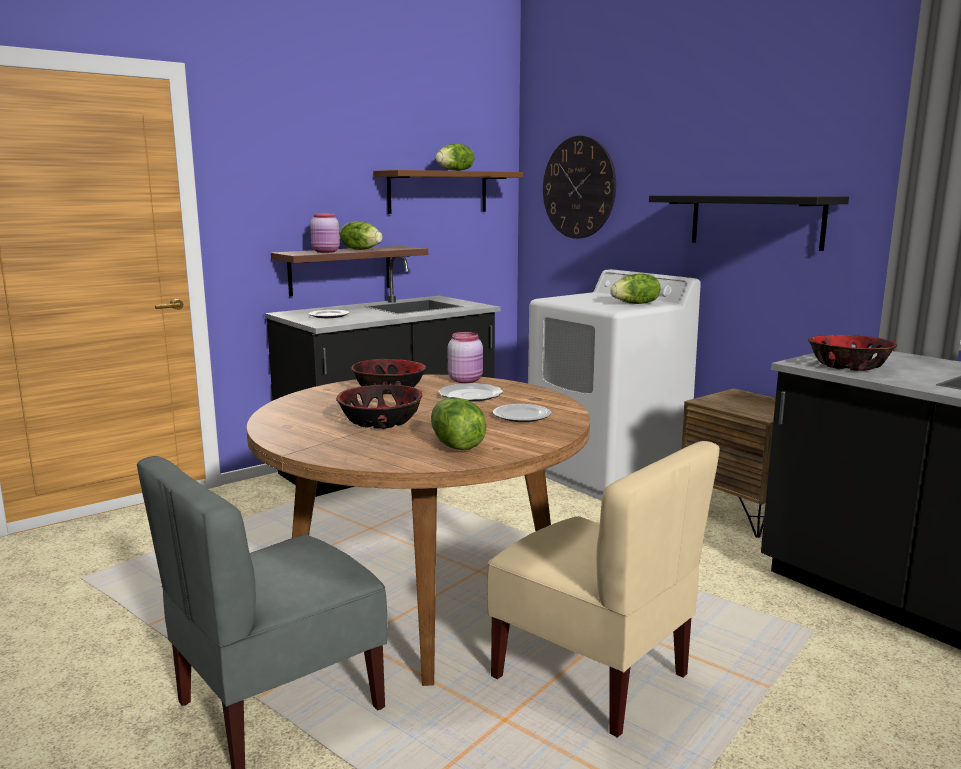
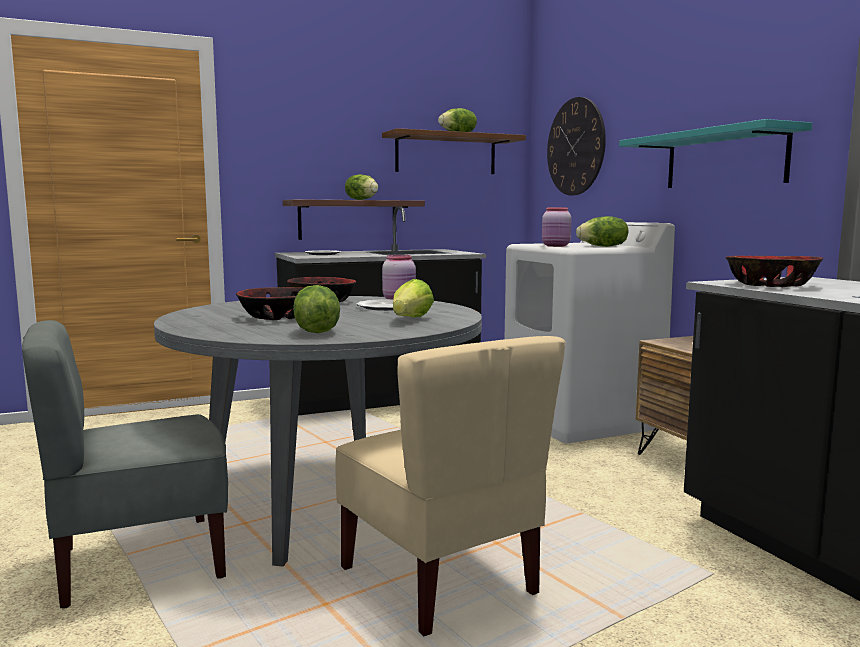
camera: 15 degrees right, 5 degrees down
(326, 252) = (327, 199): pink jar -> pink jar (556, 246)
(424, 603) = (328, 502): brown dining table -> grey dining table
(522, 416) = (411, 319): plate -> lettuce
(755, 221) = (724, 159): black shelf -> turquoise shelf

